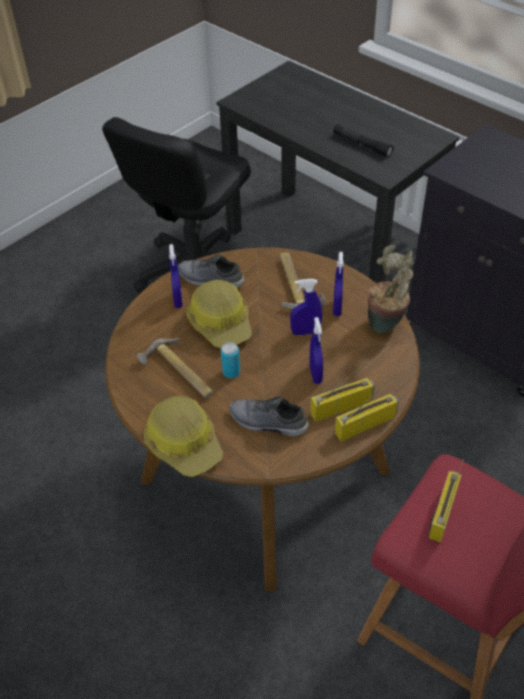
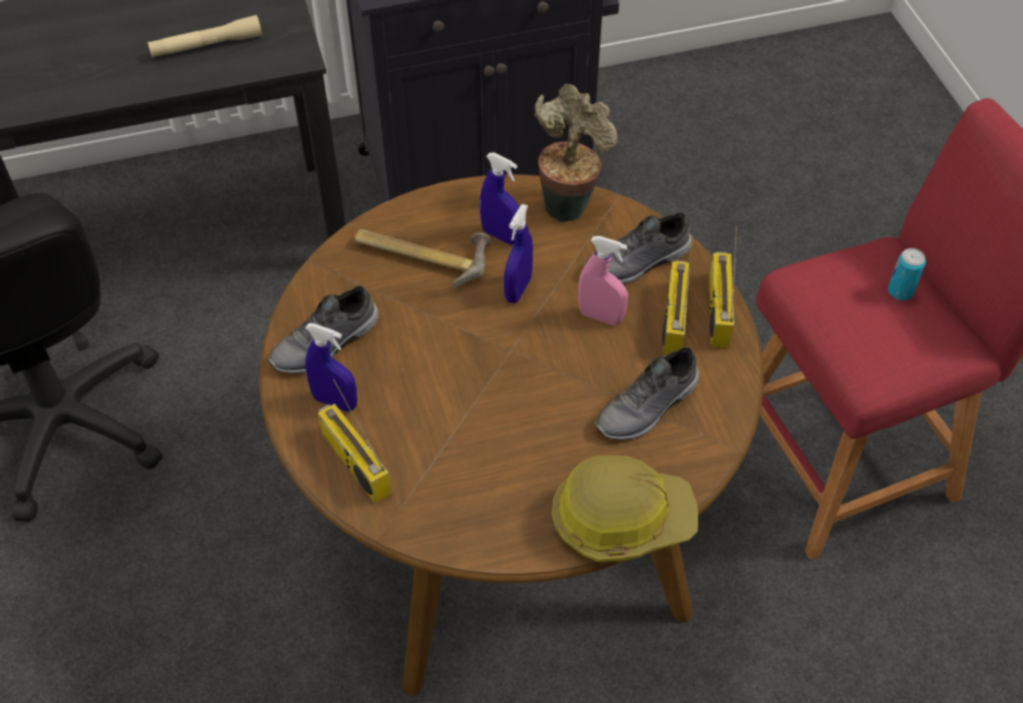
camera: 60 degrees left, 5 degrees up
(178, 373) = (486, 467): hammer -> none
(221, 323) = (425, 372): hard hat -> none
(231, 372) = (529, 405): can -> can (900, 291)
(315, 374) = (600, 316): blue spray bottle -> pink spray bottle
(362, 145) = (206, 45): black flashlight -> beige flashlight
(369, 373) = (638, 263): none -> grey shoe
(442, 511) = (857, 319): radio -> radio (353, 462)

